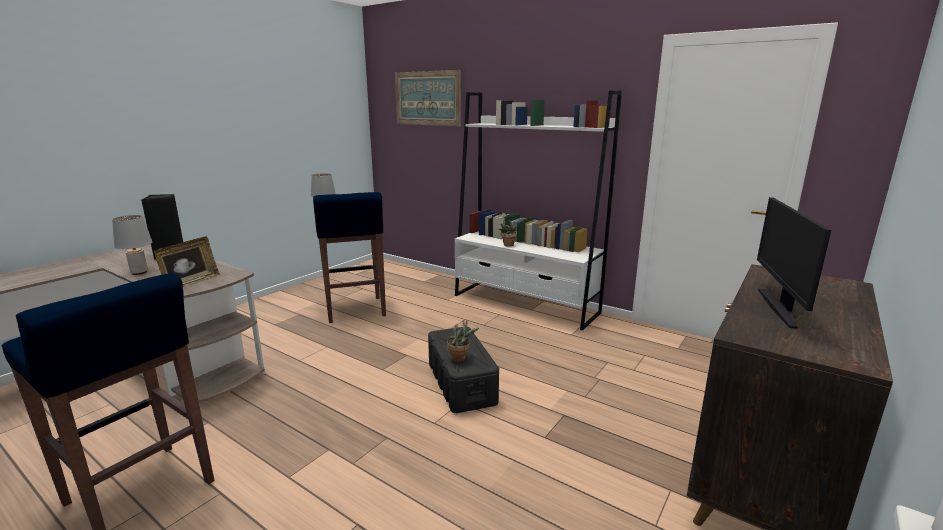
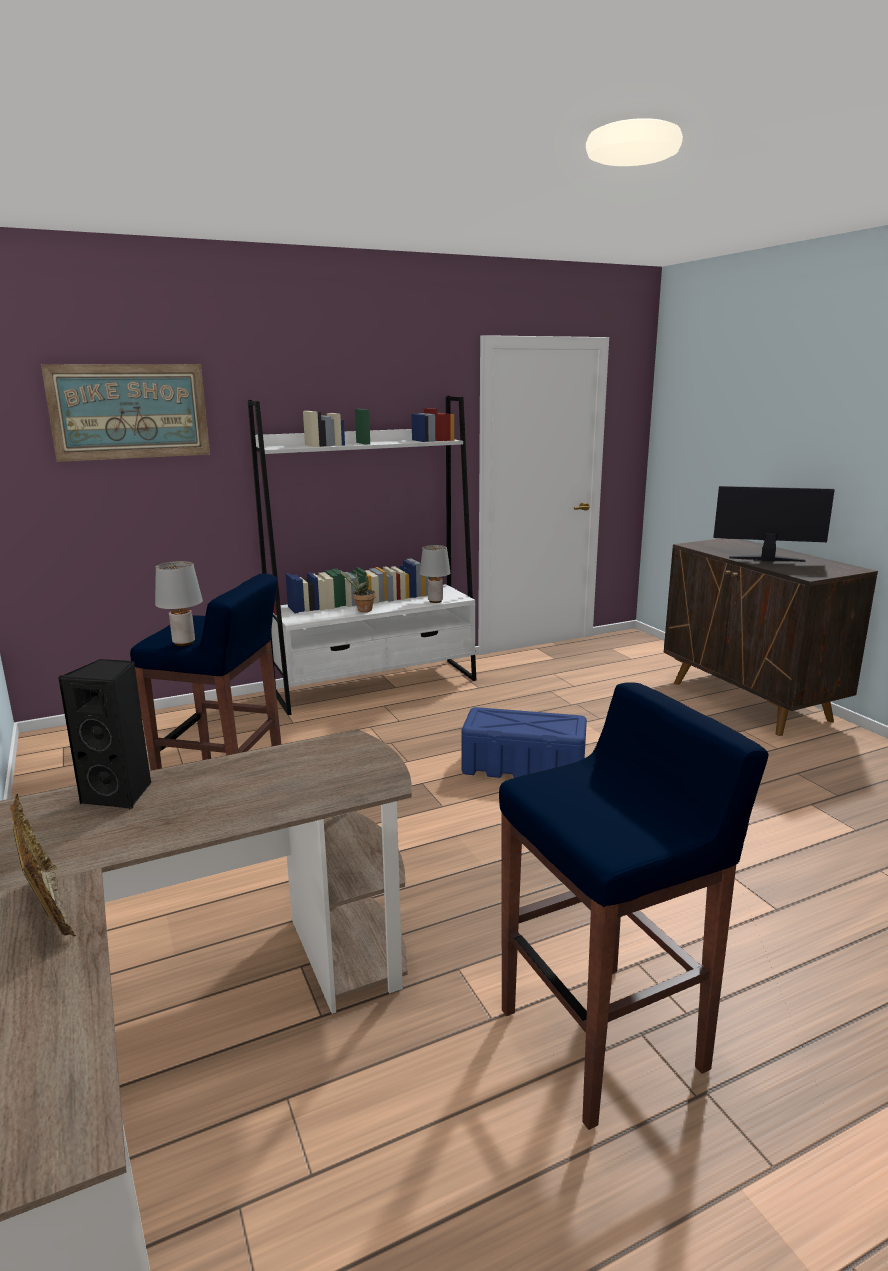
camera: 60 degrees left, 0 degrees up
(139, 272) = (211, 822): grey table lamp -> grey table lamp (435, 601)
(191, 283) = (351, 774): picture frame -> picture frame (48, 908)
(461, 358) = (550, 726): potted plant -> none
(461, 384) = (524, 767): black storage box -> blue storage box
(779, 307) = (767, 560): monitor -> monitor turned 150 degrees clockwise

